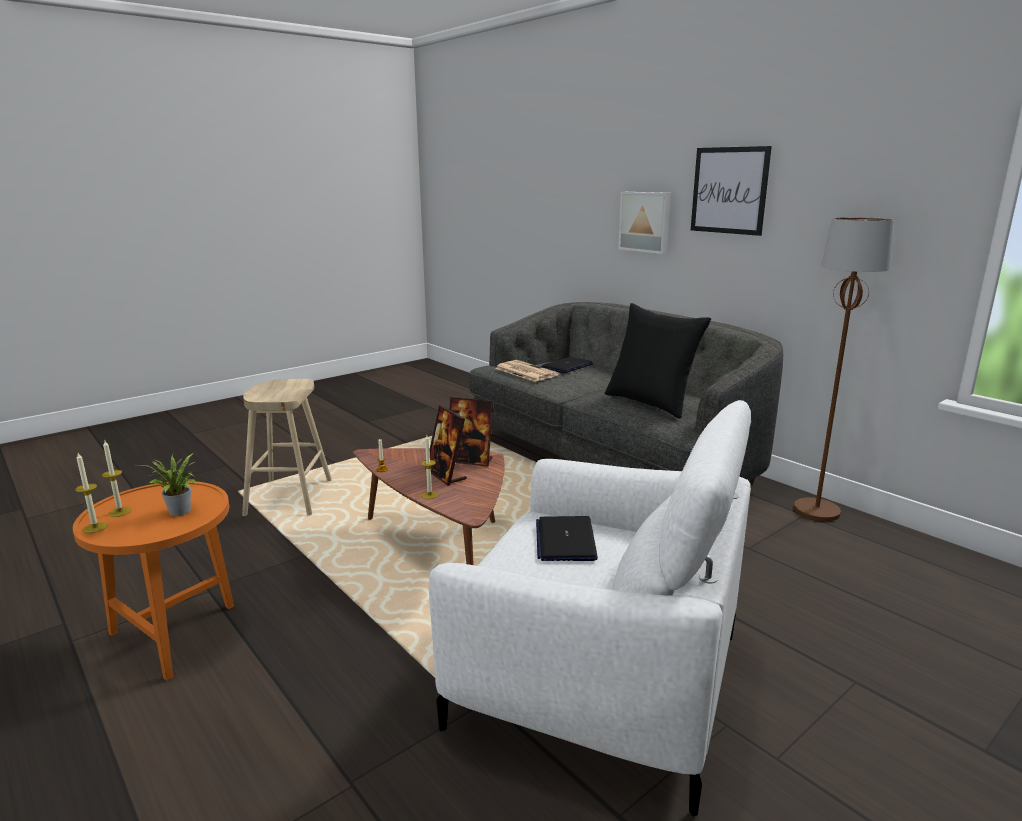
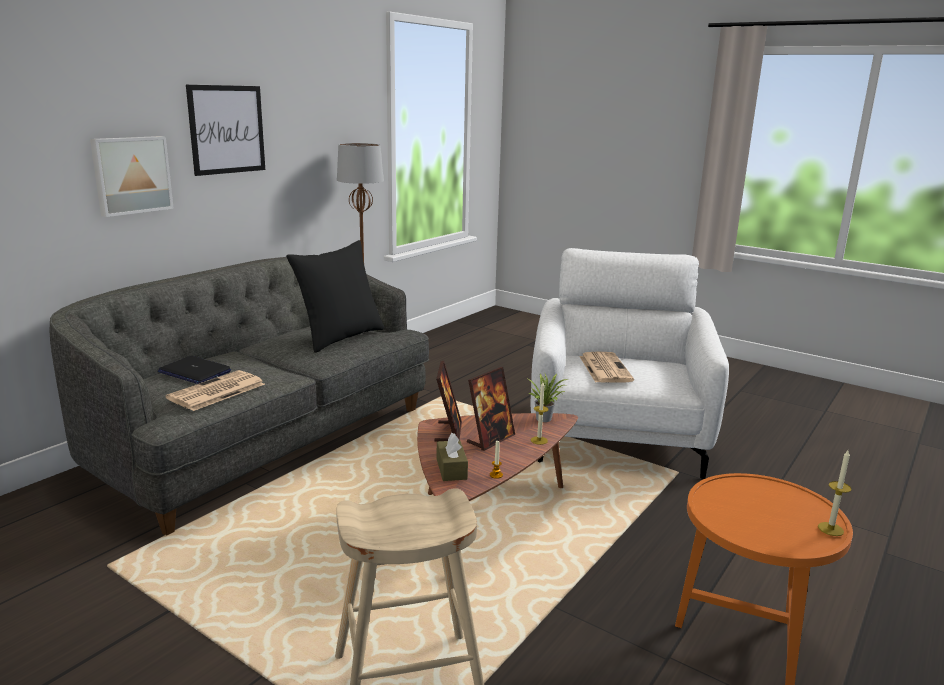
camera: 105 degrees left, 0 degrees up
(120, 512) = (791, 533): candle -> none
(180, 512) = (751, 496): potted plant -> potted plant (545, 418)
(405, 456) = (451, 469): none -> brown tissue box
(565, 540) = (604, 368): laptop -> newspaper

